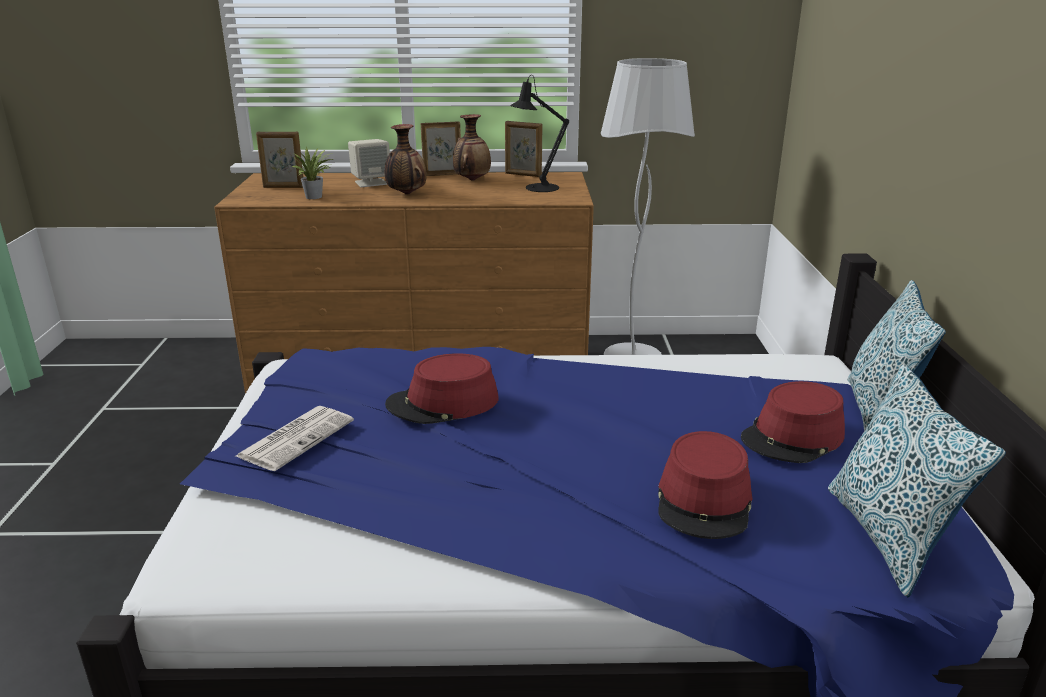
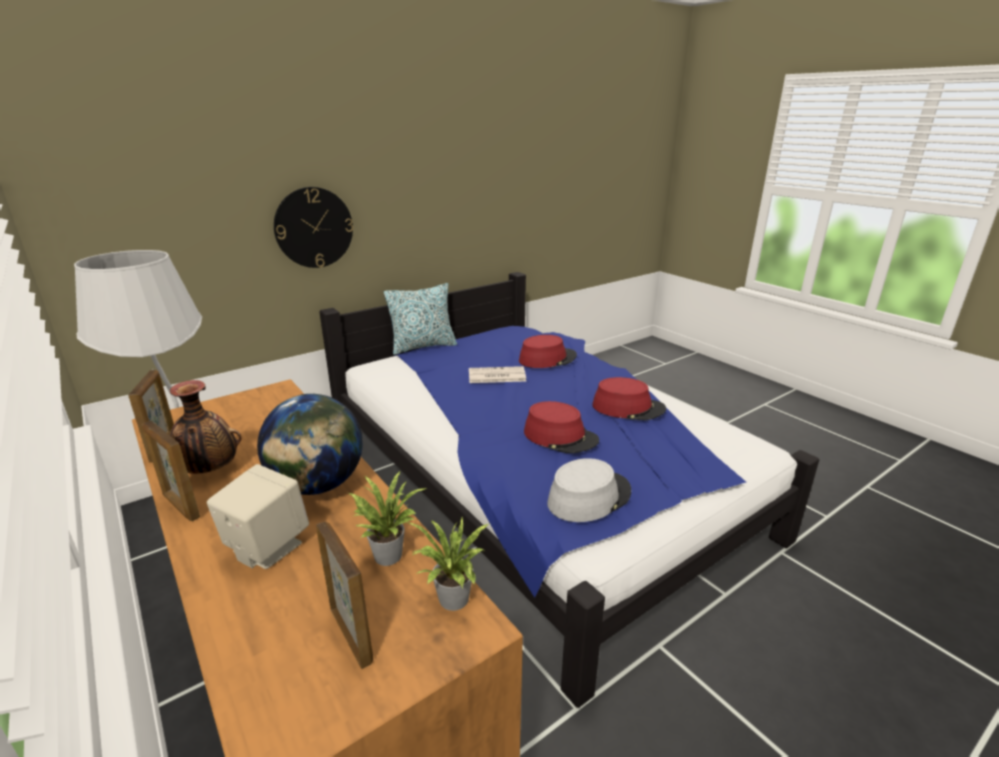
camera: 125 degrees left, 0 degrees up
(258, 200) = (452, 602): none -> potted plant
(296, 438) = (661, 464): newspaper -> newspaper (496, 376)
(329, 374) = (589, 497): none -> grey hat
(406, 194) = (318, 485): vase -> globe
(537, 188) = (238, 418): black table lamp -> none
(793, 437) = (472, 355): red hat -> red hat (628, 408)
(888, 537) = (521, 336): pillow -> none
(905, 126) = (314, 227): none -> wall clock

